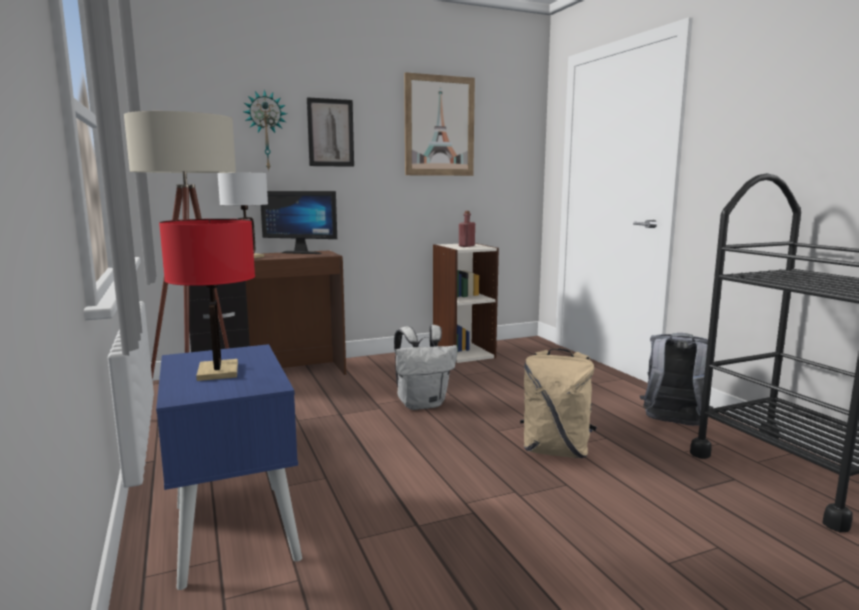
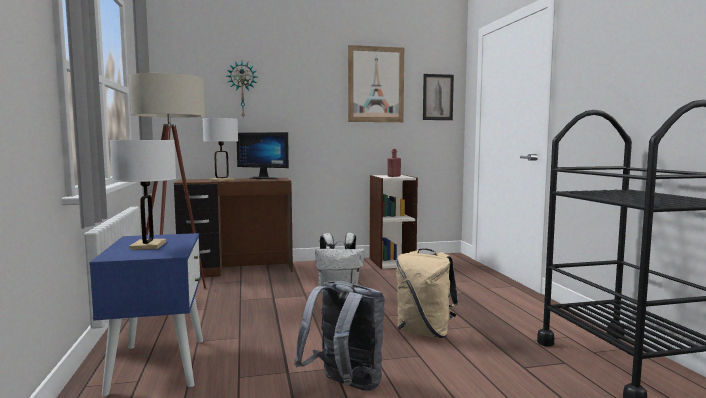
camera: 10 degrees right, 5 degrees down
(218, 372) = (148, 245): red table lamp -> white table lamp
(330, 133) = (290, 90): picture -> picture (438, 97)
(673, 424) = (536, 320): grey backpack -> grey backpack (345, 386)

